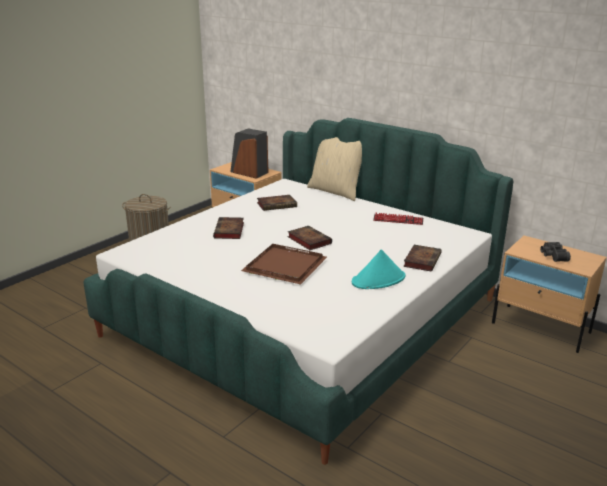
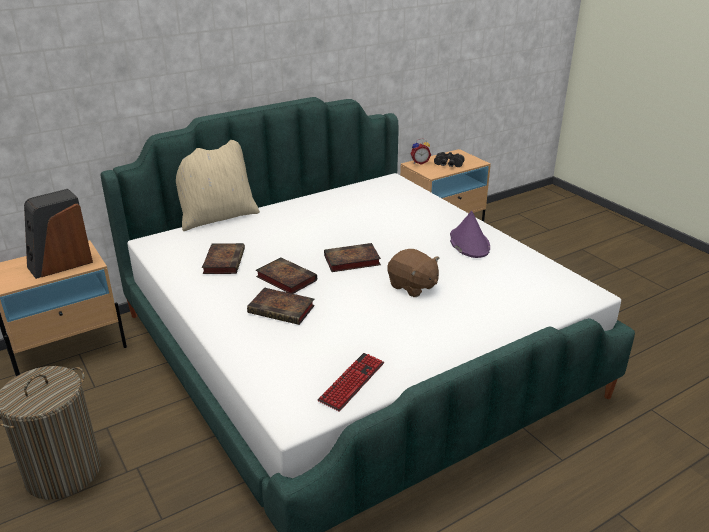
camera: 70 degrees left, 5 degrees up
(286, 266) = (412, 286): brown tray -> brown plush toy
(378, 280) = (469, 243): turquoise hat -> purple hat
(398, 220) = (333, 203): keyboard -> keyboard (352, 382)
(422, 260) = (436, 214): book -> book (285, 278)
(538, 242) = (419, 162): none -> alarm clock

